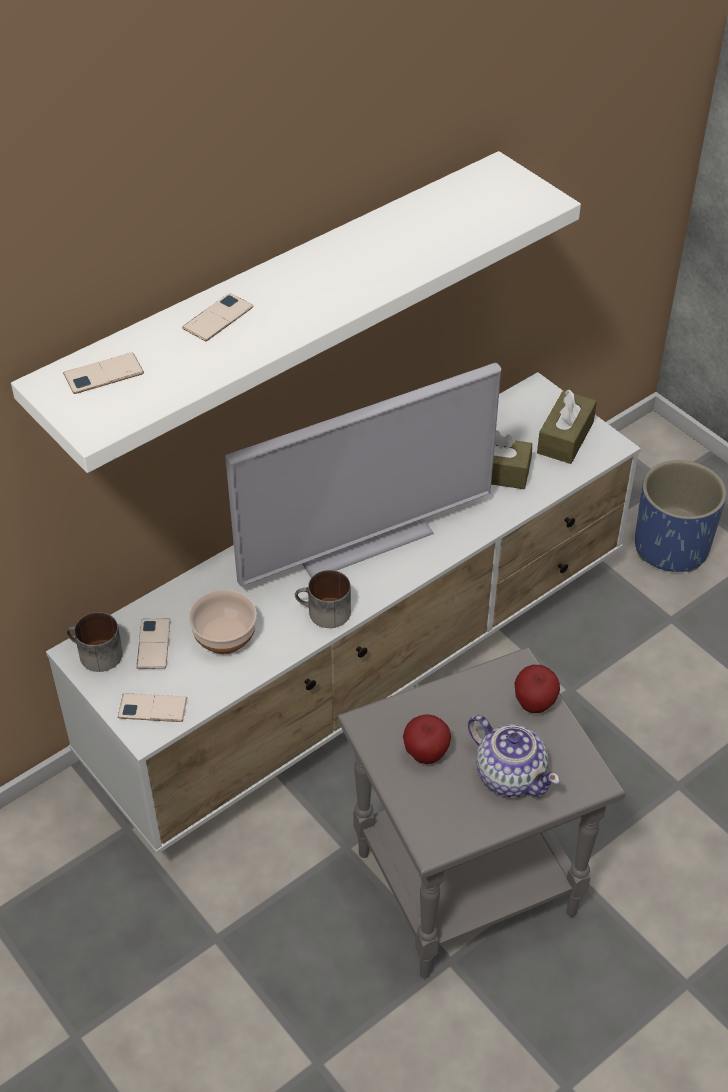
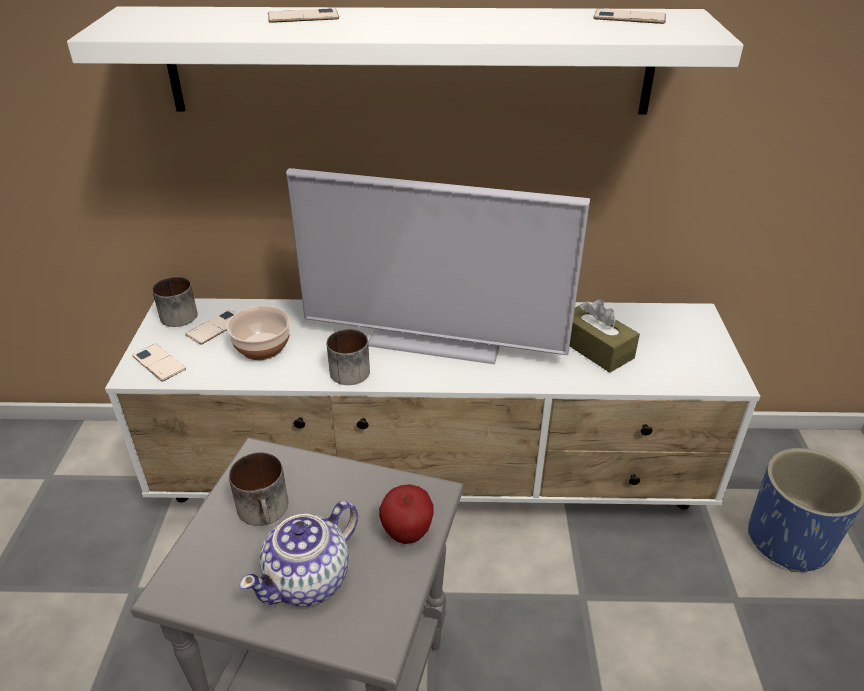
camera: 40 degrees right, 10 degrees down
(103, 374) = (172, 16): phone -> phone (629, 17)
(426, 754) = (266, 510): apple -> mug
(510, 774) = (309, 579): teapot -> teapot turned 45 degrees clockwise
(565, 437) = (690, 355): brown tissue box -> none

